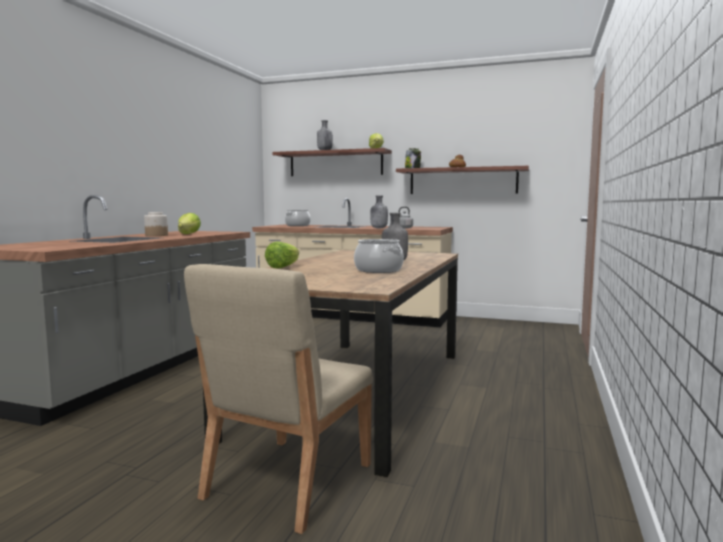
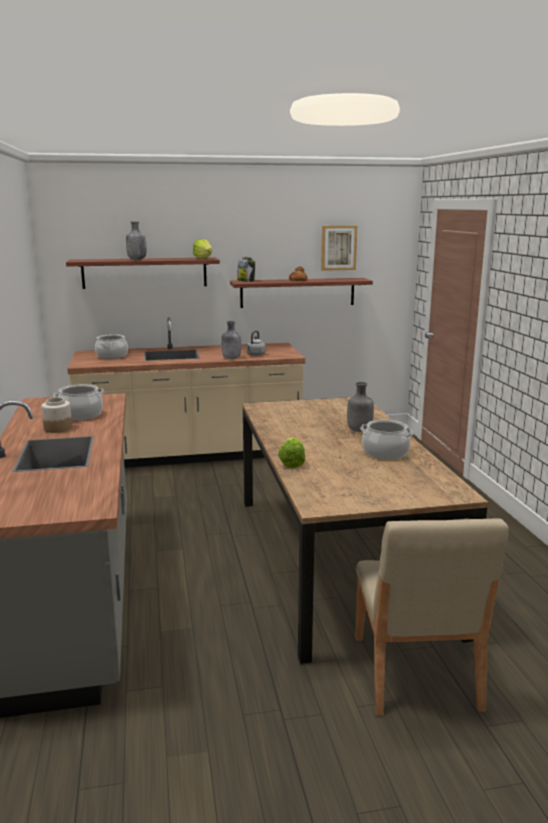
camera: 30 degrees left, 10 degrees up
(189, 234) = (80, 415): lettuce -> cooking pot
(503, 139) = (338, 248): none -> picture

